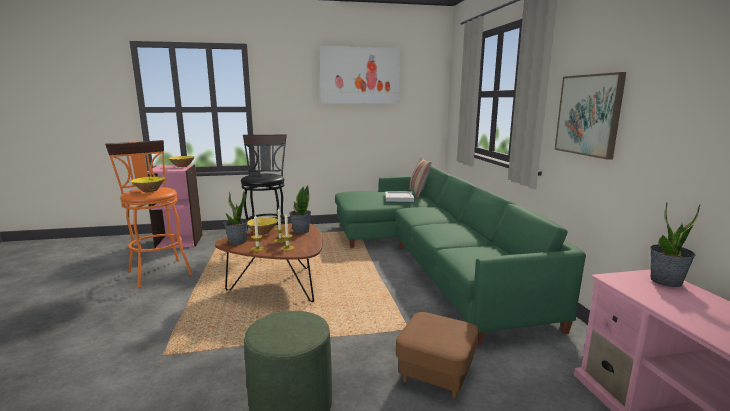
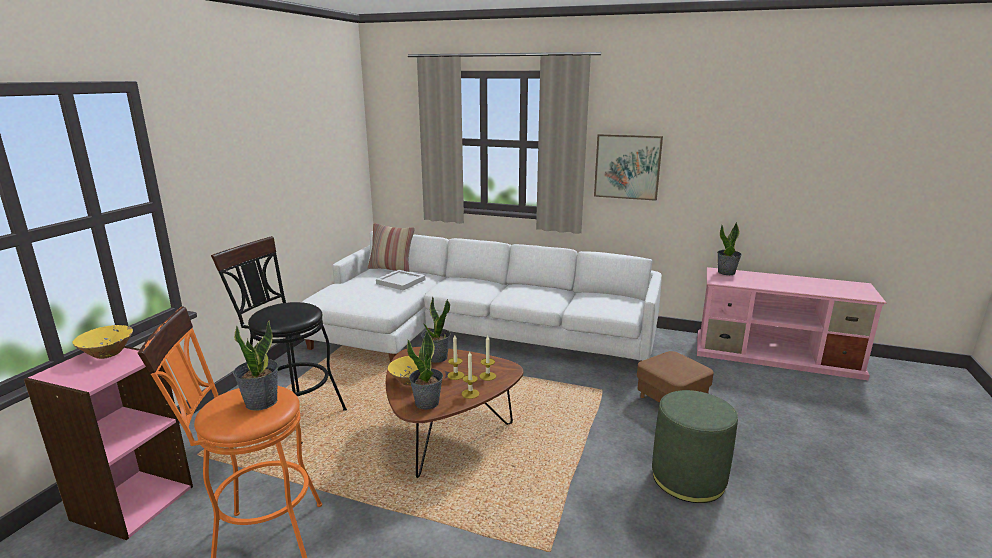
camera: 60 degrees left, 5 degrees up
(149, 191) = (261, 402): yellow bowl -> potted plant
(359, 75) = (289, 123): picture -> none
(427, 256) = (470, 333): green sofa -> white sofa

